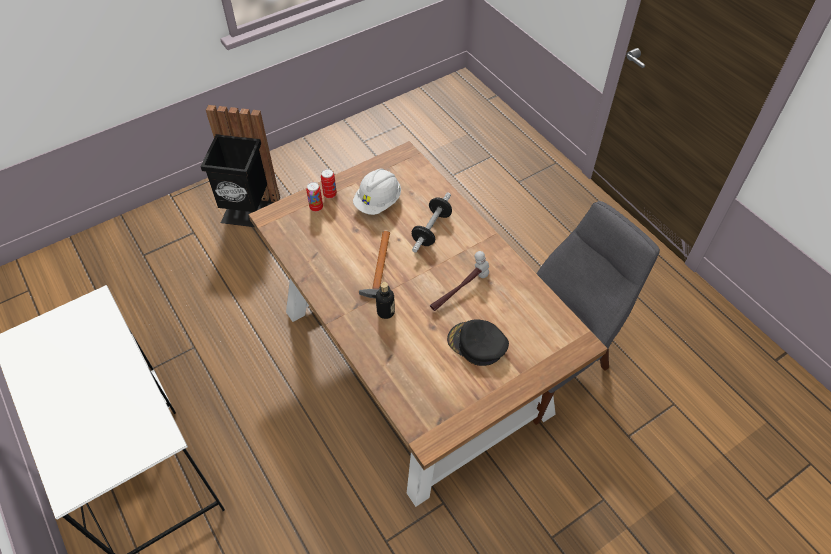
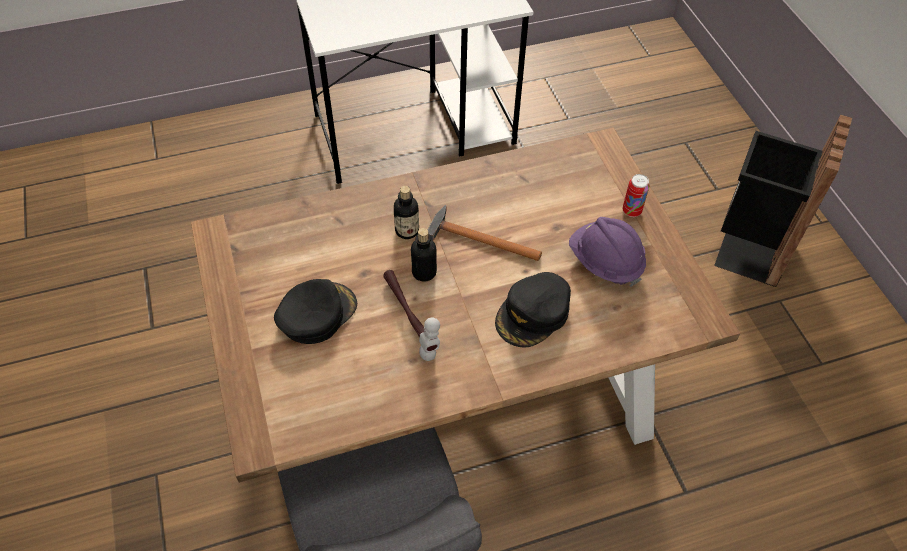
camera: 105 degrees right, 0 degrees up
(316, 207) = (609, 193): can -> none
(378, 202) = (605, 262): white hard hat -> purple hard hat
(419, 292) = (424, 272): none -> bottle
(431, 229) = (533, 314): dumbbell -> black cap

